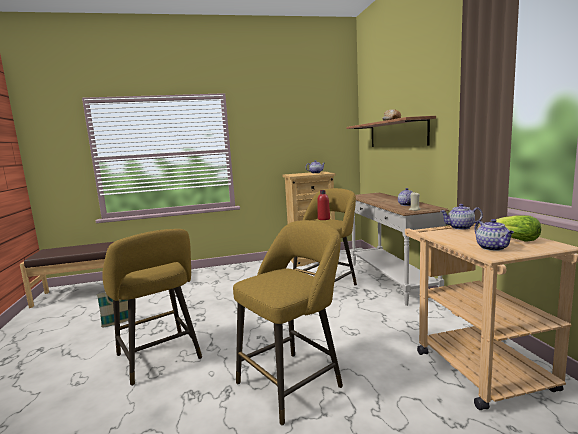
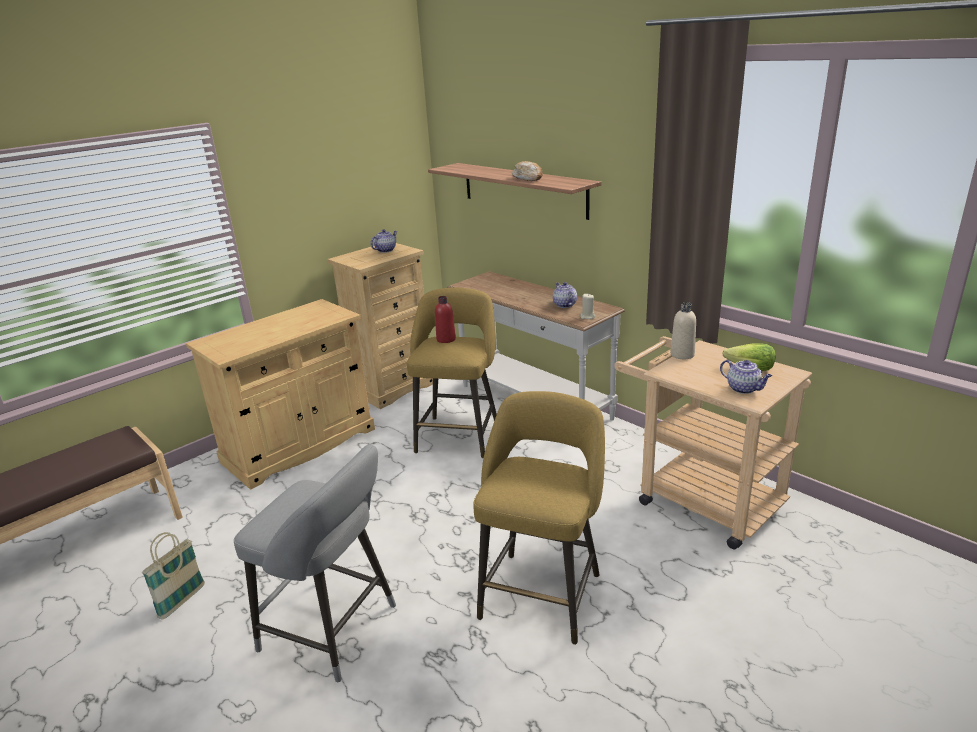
camera: 30 degrees left, 15 degrees up
(160, 359) = (335, 630): yellow stool -> grey stool
(240, 274) = (299, 445): none -> beige cabinet
(460, 227) = (682, 354): teapot -> beige bottle

